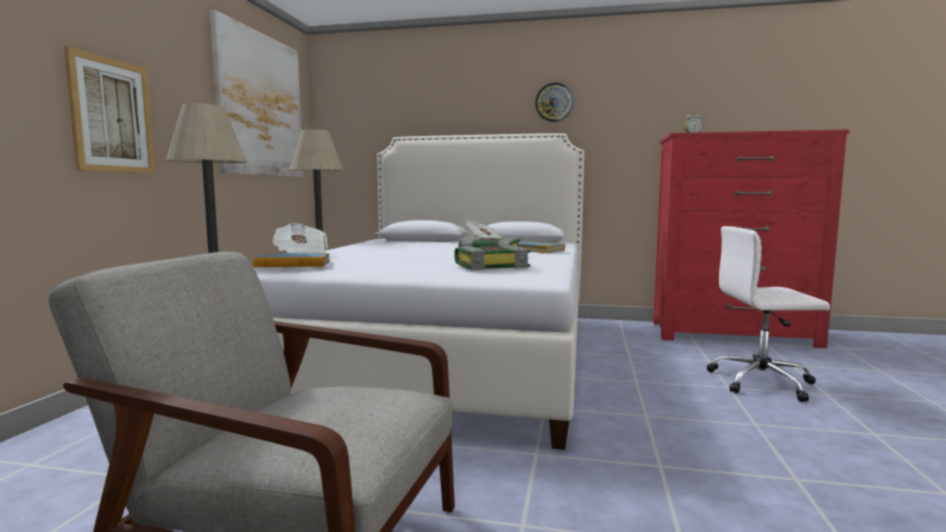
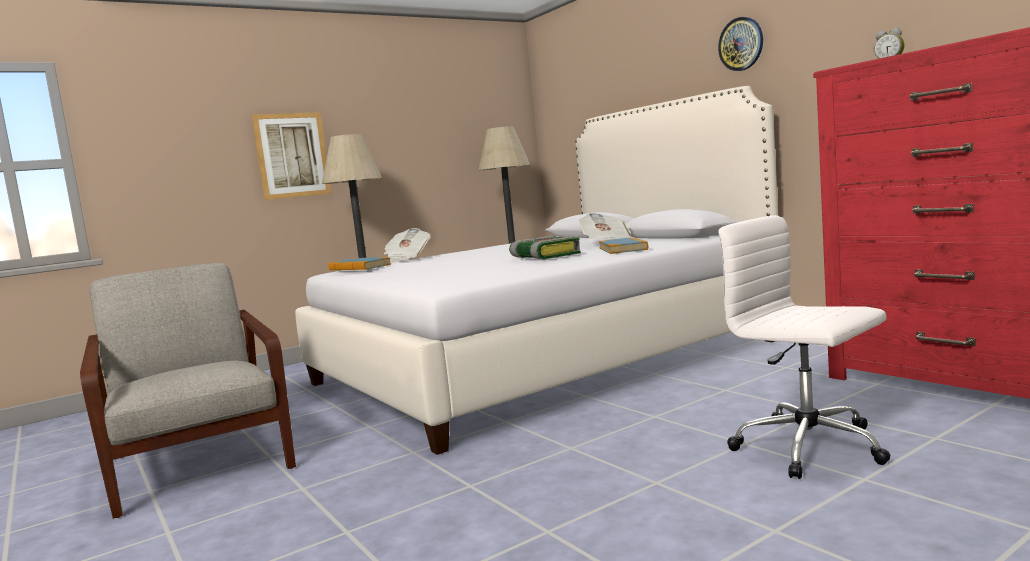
camera: 45 degrees right, 0 degrees up
(260, 105) = (455, 112): picture -> none
(492, 266) = (476, 271): book -> none

